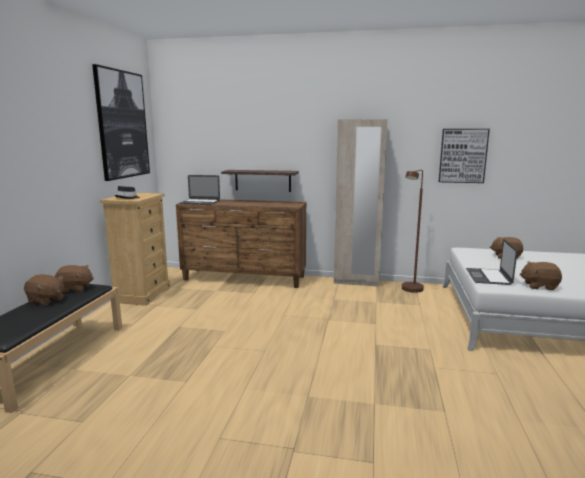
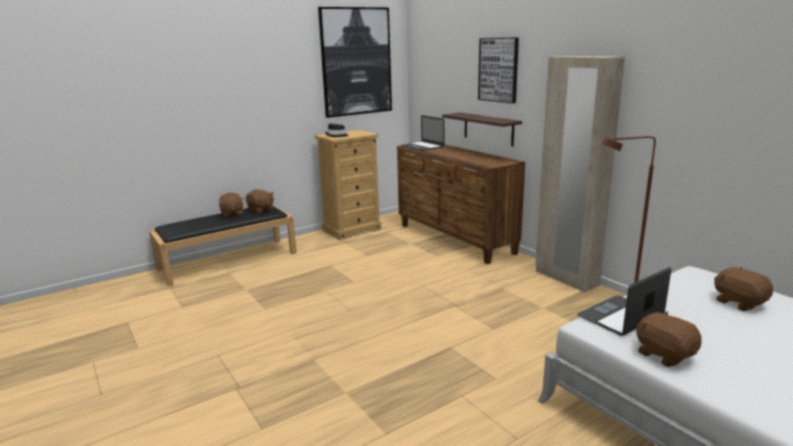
camera: 45 degrees right, 5 degrees up
(463, 155) = (737, 119): picture -> picture (498, 70)

